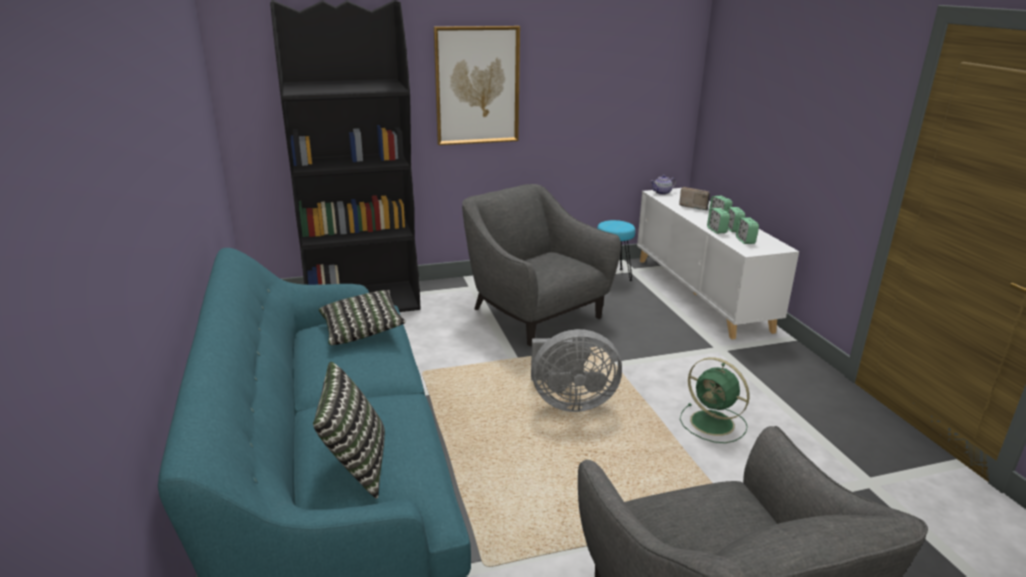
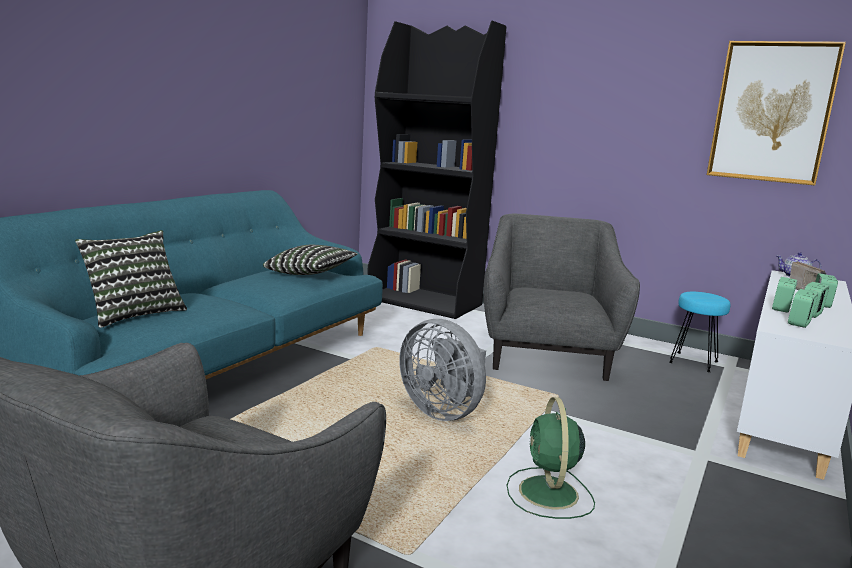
camera: 45 degrees right, 10 degrees down
(477, 86) = (576, 114): picture -> picture (772, 112)

